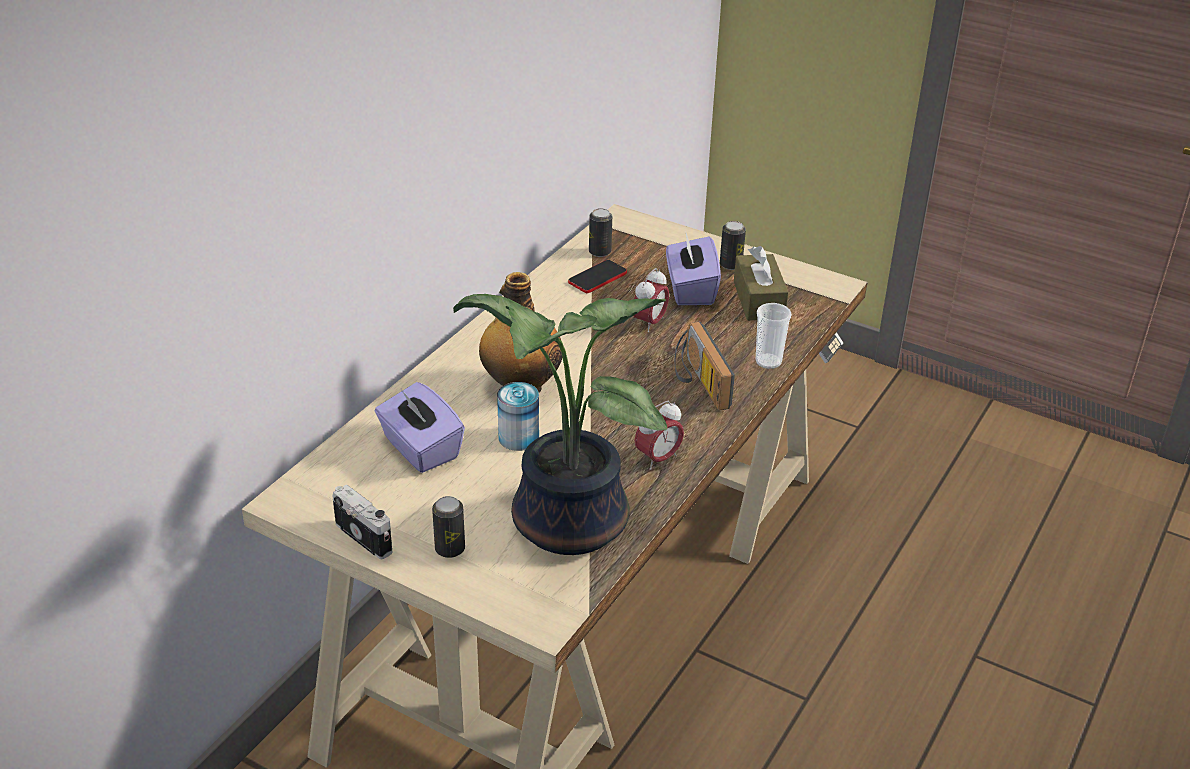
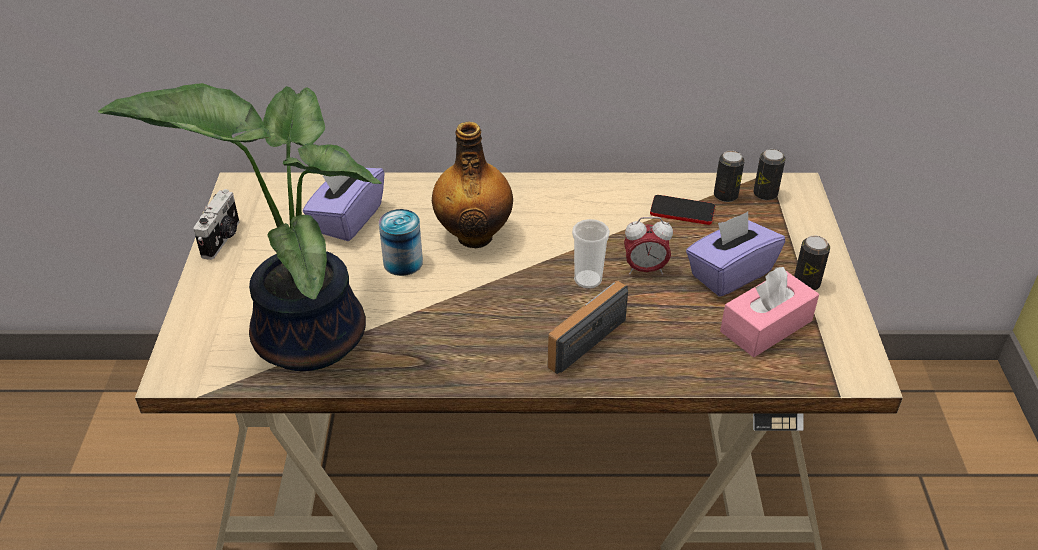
camera: 60 degrees right, 5 degrees up
(450, 549) = (234, 286): can -> can (765, 194)
(658, 459) = (439, 356): alarm clock -> none
(758, 300) = (766, 326): brown tissue box -> pink tissue box
(768, 361) = (664, 373): cup -> cup (588, 280)

